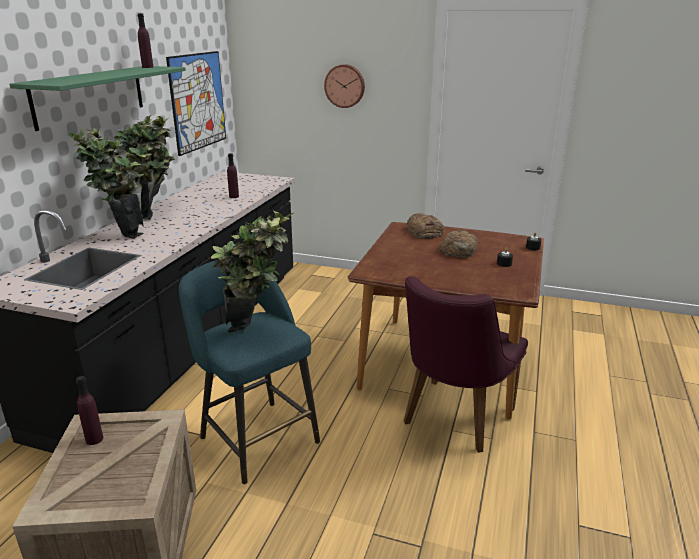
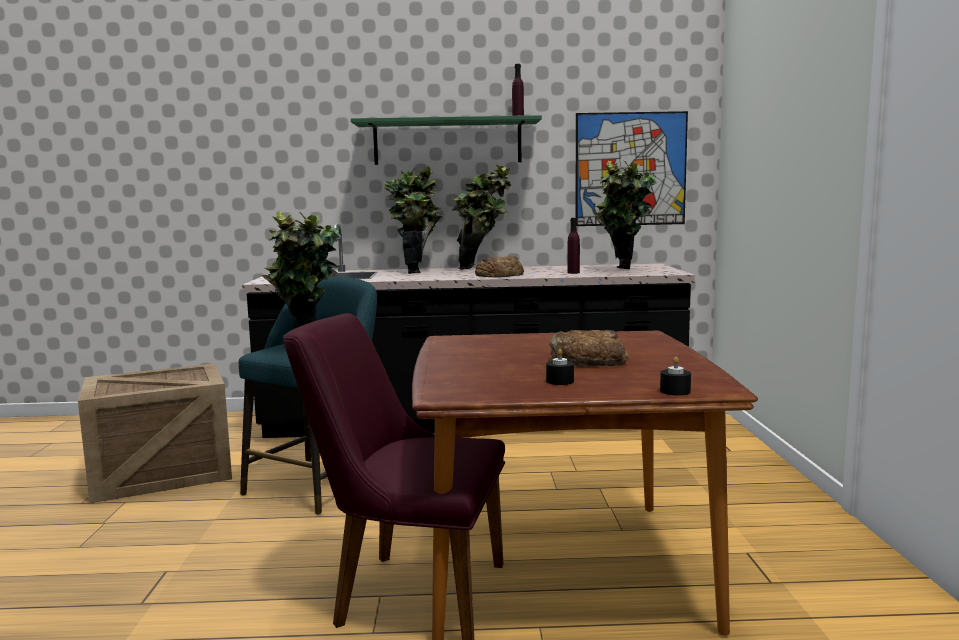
camera: 70 degrees right, 15 degrees down
(94, 439) = (184, 374): purple bottle -> none
(248, 186) = (622, 271): none -> potted plant
(345, 86) = (790, 141): wall clock -> none
(424, 231) = (640, 342): bread -> bread (500, 274)

